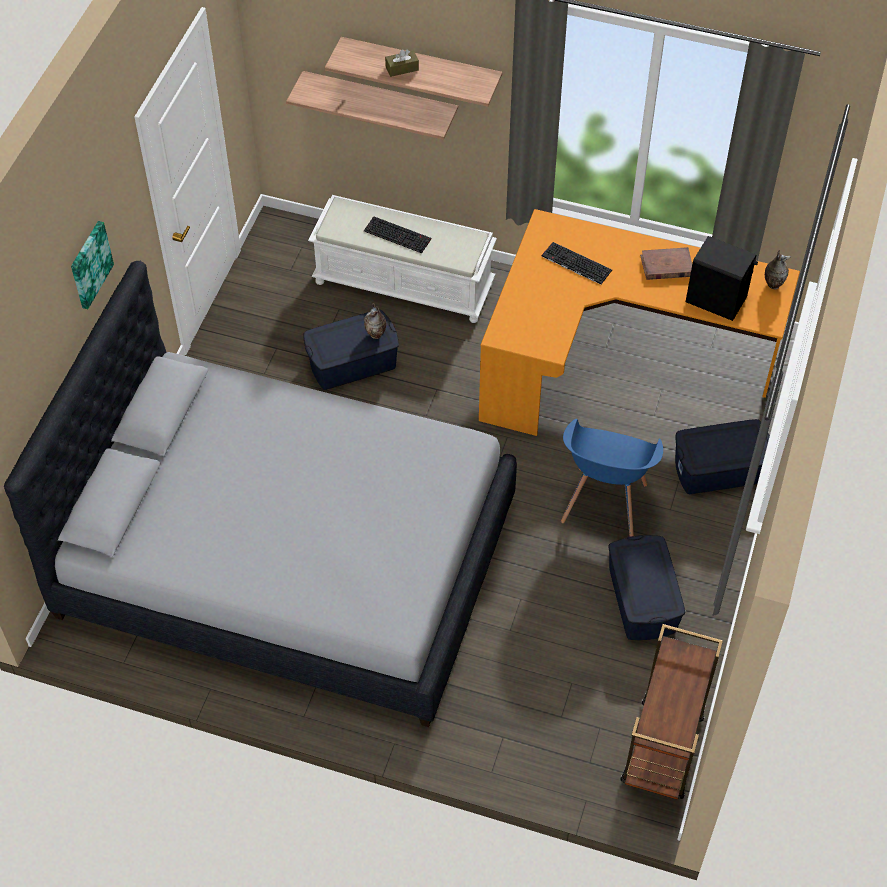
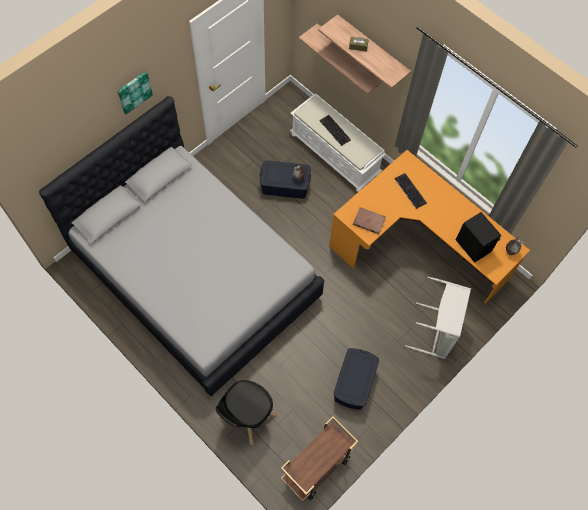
camera: 25 degrees right, 10 degrees up
(506, 731) = (246, 418): none -> black chair
(604, 504) = (365, 322): blue chair -> none
(666, 266) = (457, 214): brown book -> brown book (368, 221)
(720, 470) = (436, 332): blue storage box -> grey laundry basket

